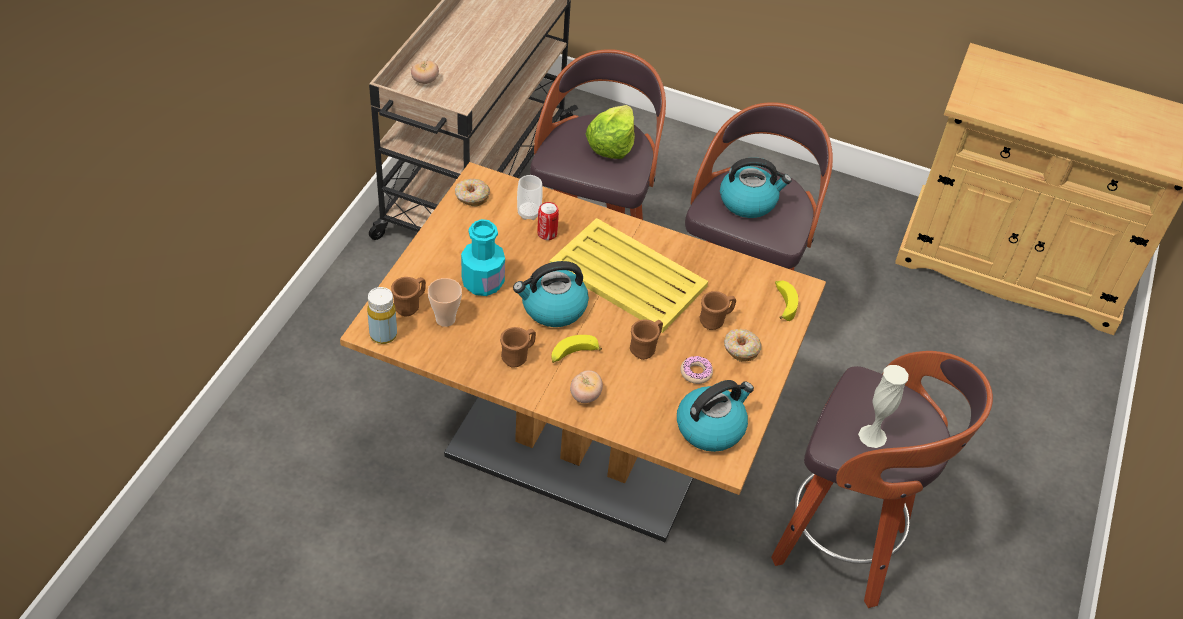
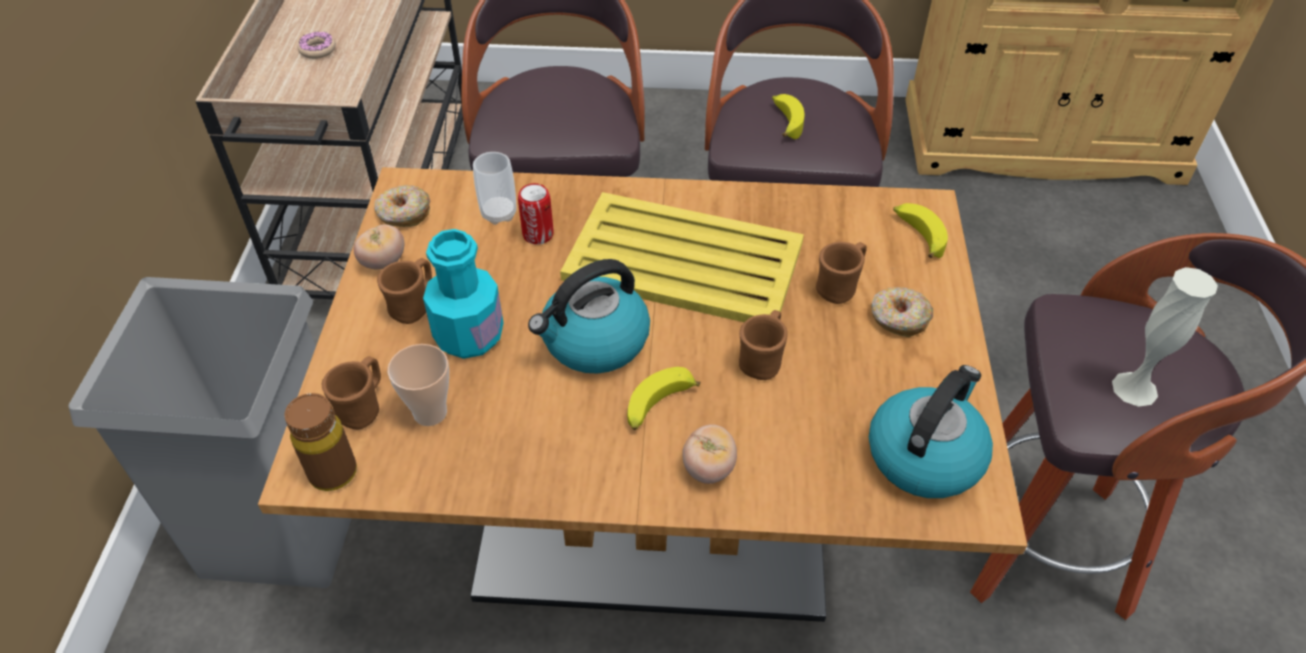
camera: 15 degrees left, 0 degrees up
(342, 372) = (283, 524): none -> grey trash can
(383, 335) = (333, 473): yellow bottle -> brown bottle
(425, 81) = (279, 83): tomato -> tomato (383, 262)
(518, 356) = (572, 437): brown mug -> brown mug (413, 306)
(611, 145) = (570, 99): lettuce -> none
(696, 373) = (855, 375): donut -> donut (317, 50)
(749, 201) = (785, 121): kettle -> banana

